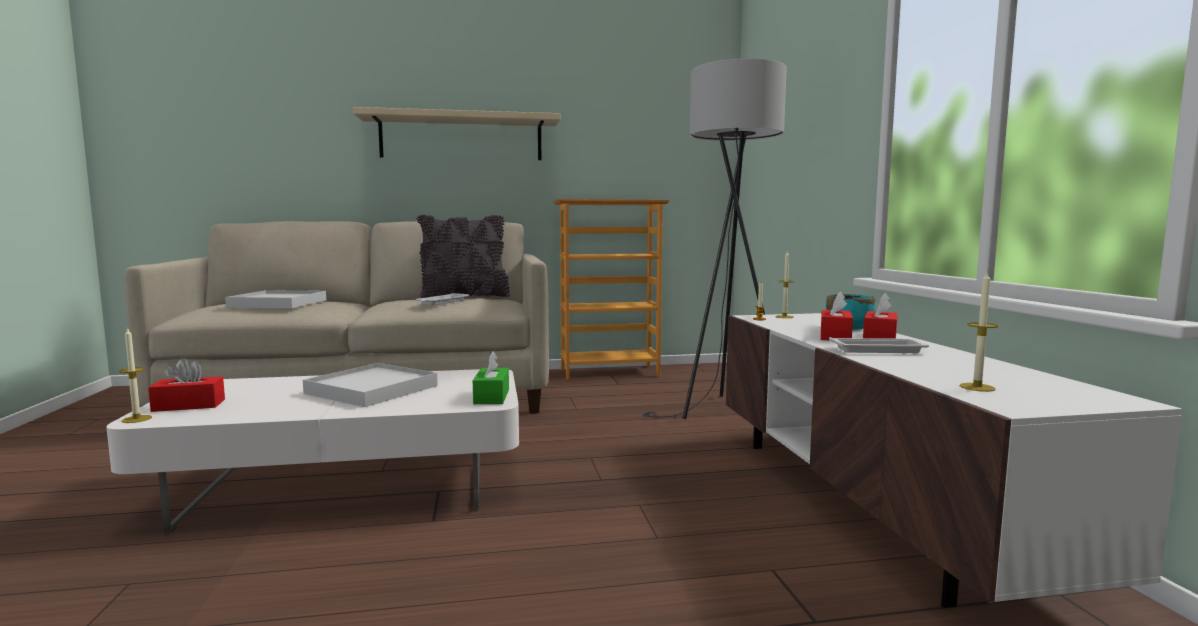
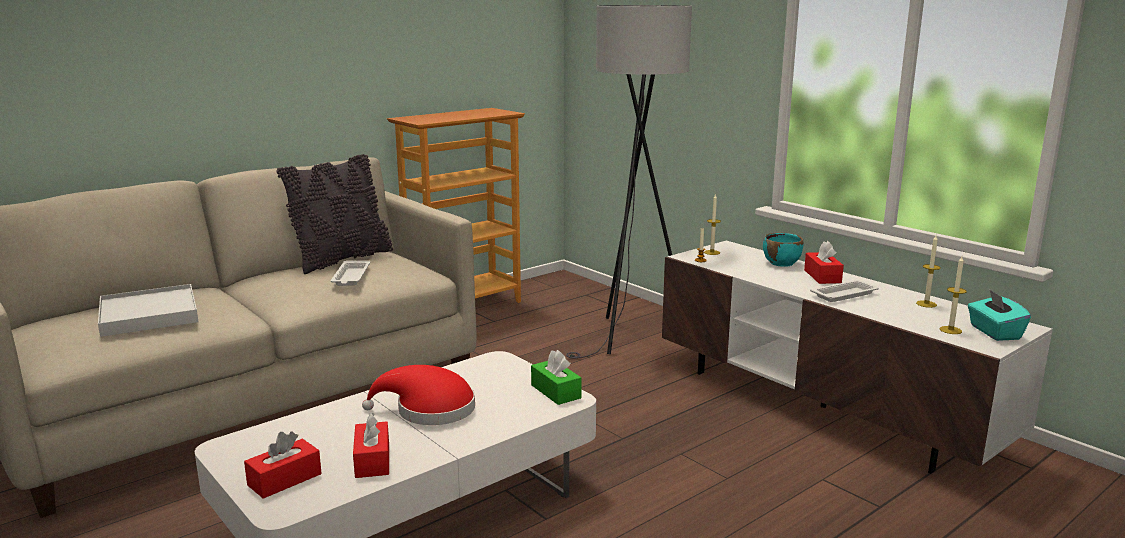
camera: 30 degrees left, 10 degrees up
(136, 419) = (273, 511): candle -> candle (926, 304)
(372, 390) = (429, 410): white tray -> red hat
(461, 138) = (275, 48): beige shelf -> none
(835, 336) = (792, 279): red tissue box -> red tissue box (372, 460)
(1052, 397) = (994, 332): none -> turquoise tissue box

